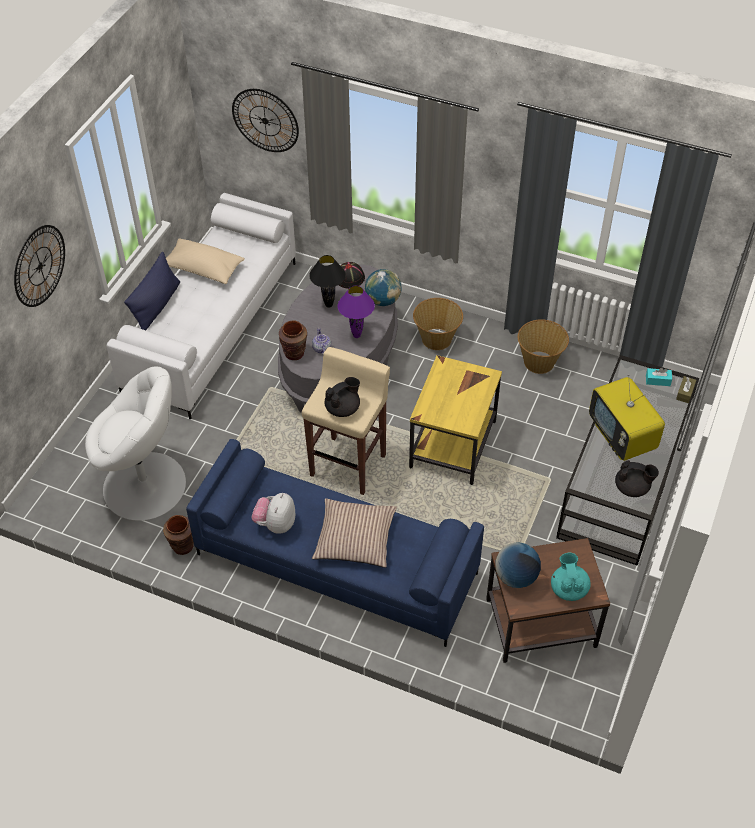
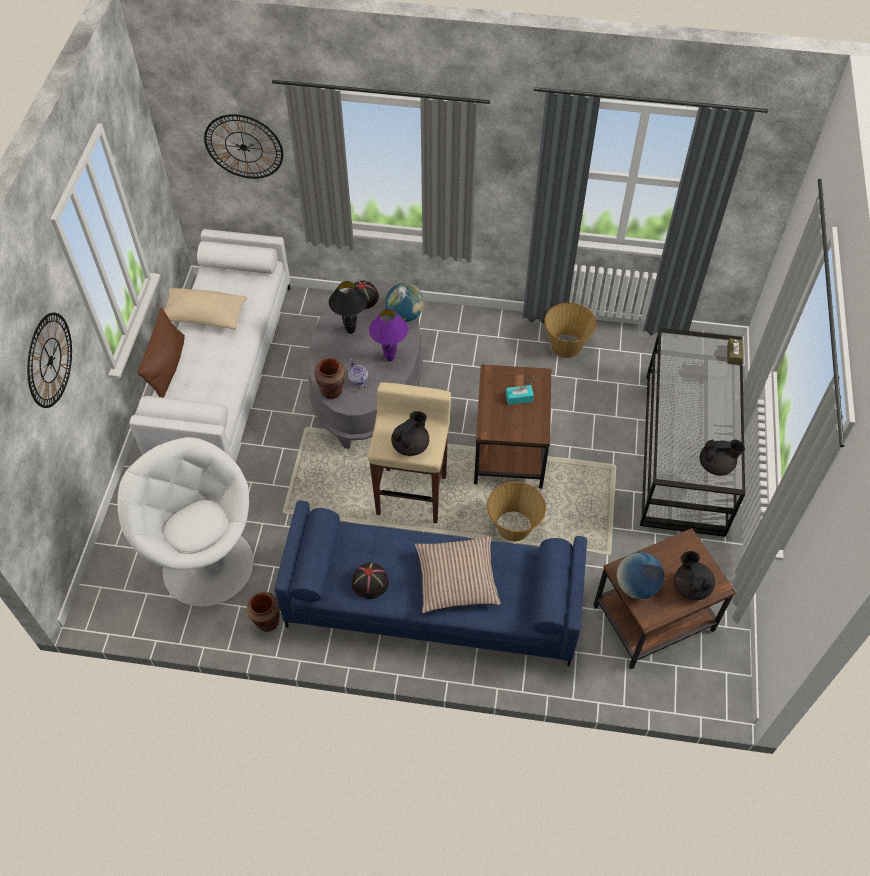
camera: 15 degrees left, 5 degrees up
(146, 486) = (207, 564): white armchair -> white armchair turned 120 degrees counterclockwise
(157, 306) = (167, 367): blue pillow -> brown pillow
(275, 524) = (370, 582): plush toy -> black hat
(436, 339) = (459, 342): basket -> basket (514, 527)
(454, 445) = (510, 450): yellow side table -> brown side table
(568, 588) = (691, 586): turquoise teapot -> black teapot
(622, 437) = (689, 414): television -> none
(658, 380) = (703, 347): turquoise tissue box -> turquoise tissue box (519, 398)

